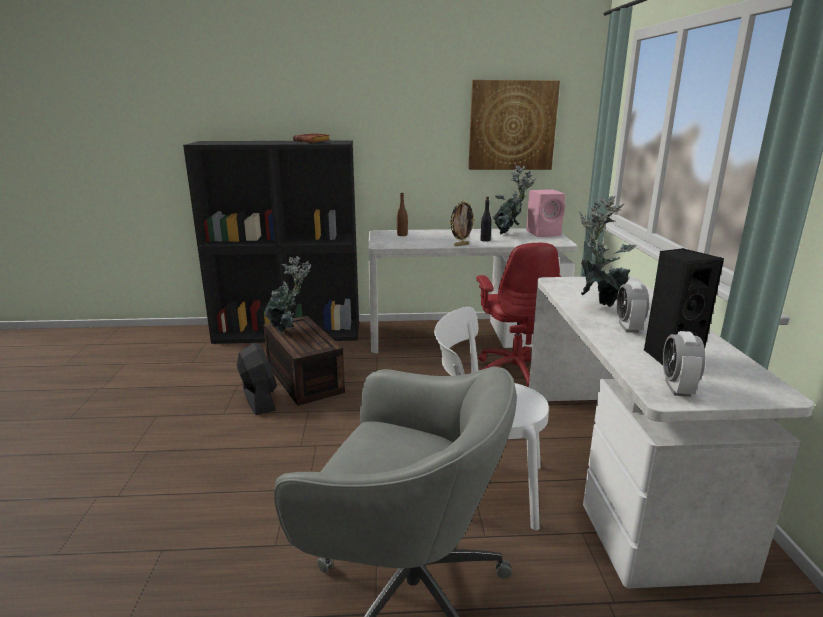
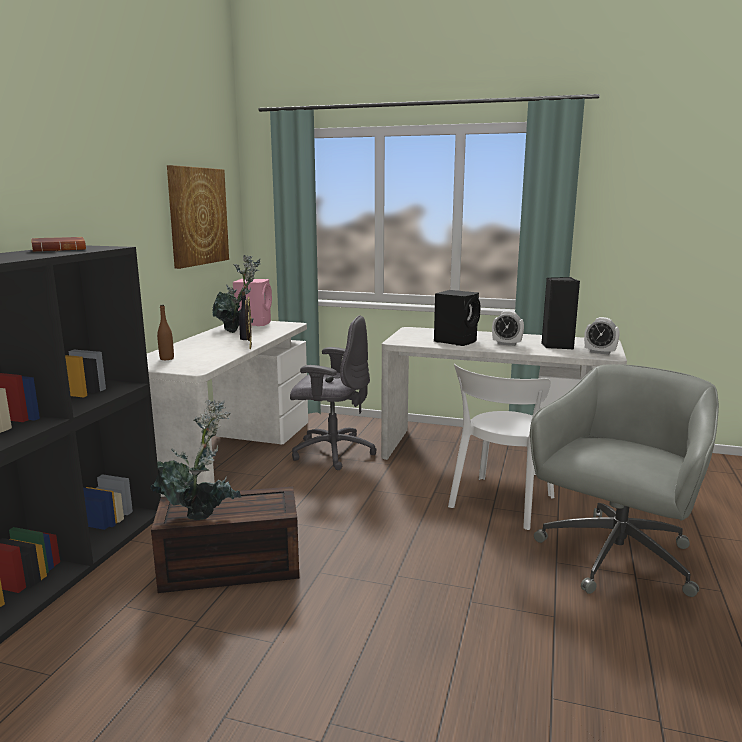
camera: 70 degrees left, 5 degrees down
(259, 399) = (258, 607): black fan -> none
(515, 372) = (332, 452): red office chair -> grey office chair
(599, 303) = (456, 341): potted plant -> black speaker

